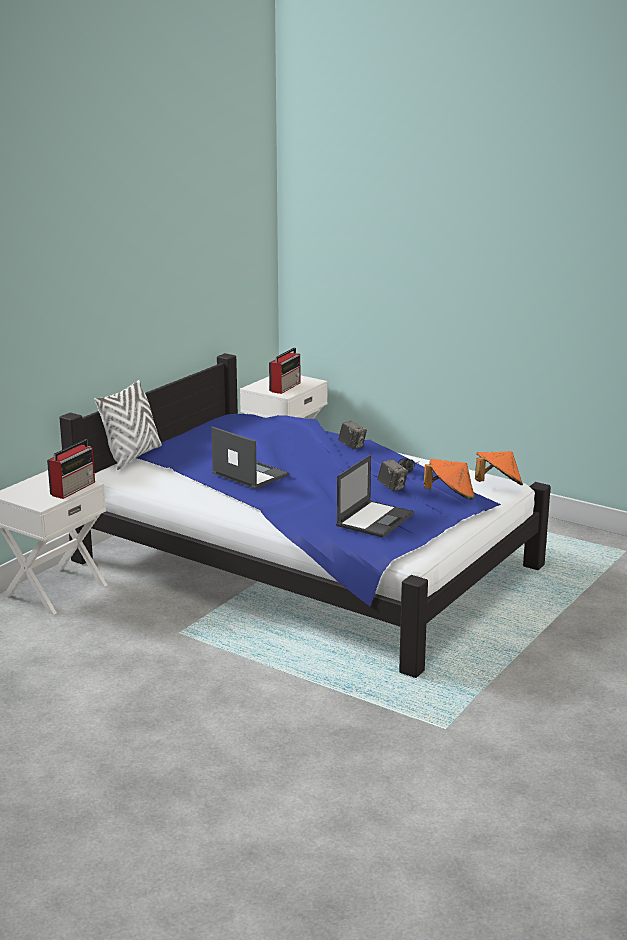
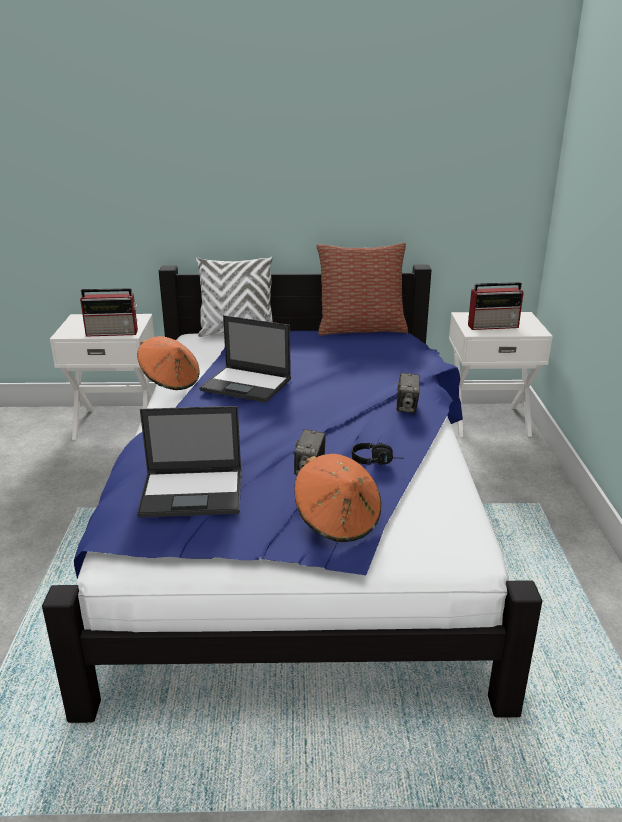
camera: 55 degrees right, 5 degrees up
(207, 421) = (361, 329): none -> pillow
(249, 474) = (247, 385): laptop -> laptop turned 105 degrees clockwise
(498, 485) = (451, 548): orange hat -> orange hat (170, 381)

